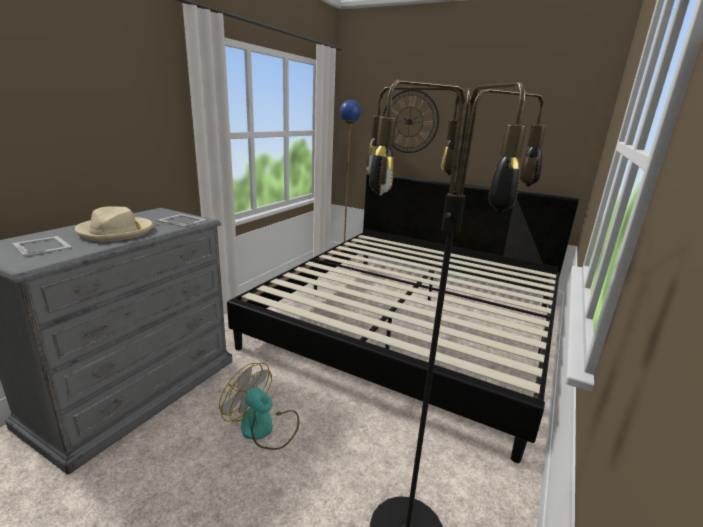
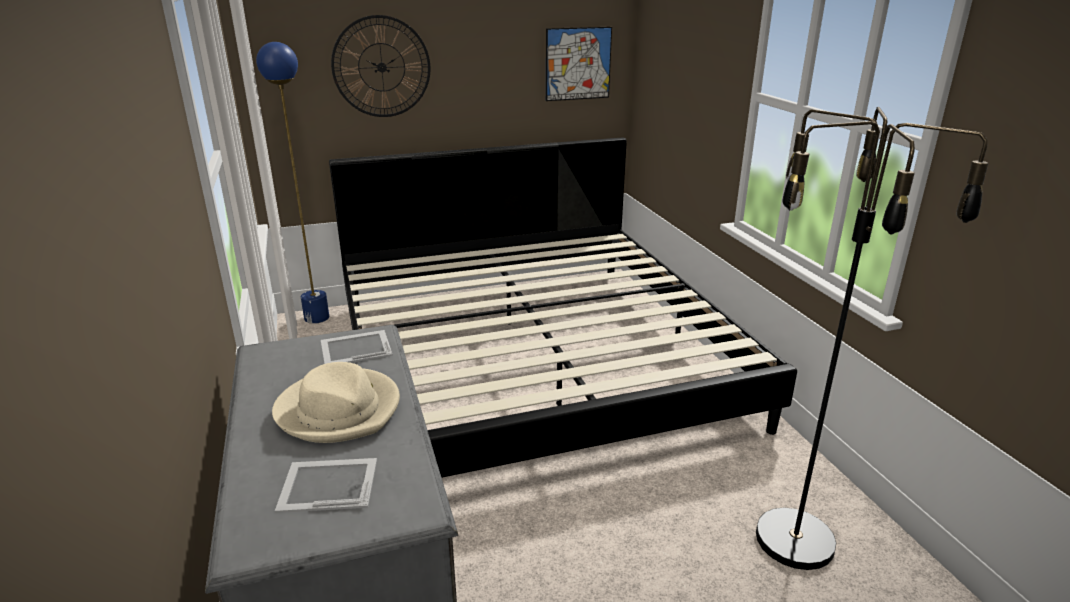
camera: 45 degrees left, 5 degrees up
(264, 428) = (579, 562): fan -> none
(550, 134) = (578, 64): none -> picture

